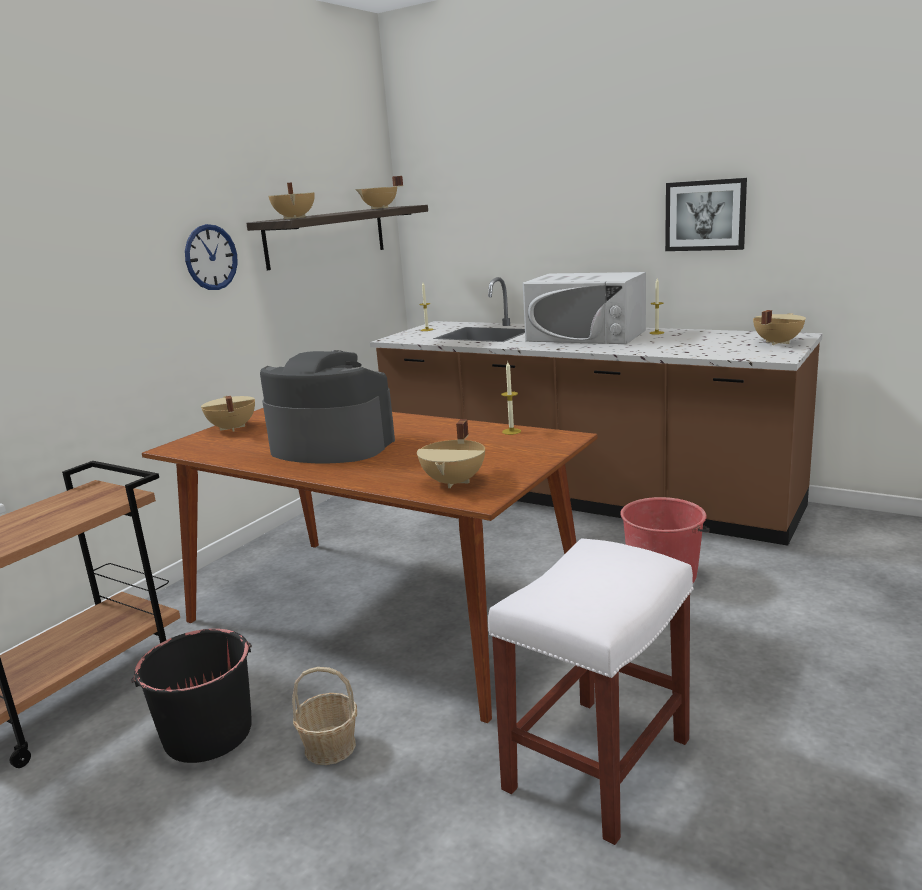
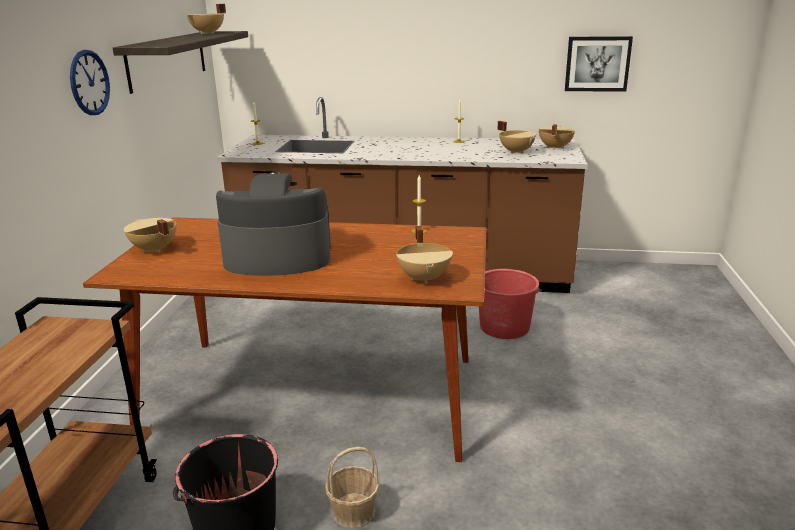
camera: 25 degrees left, 5 degrees up
(295, 218) = (161, 44): beige cooking pot -> beige cooking pot (516, 151)
(586, 336) = (406, 145): white microwave -> none
(597, 766) = (558, 473): white stool -> none
(705, 215) = (491, 50): picture -> picture (597, 64)

